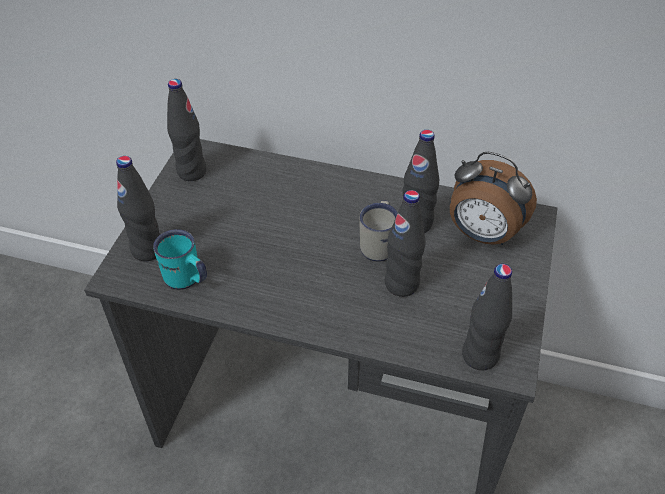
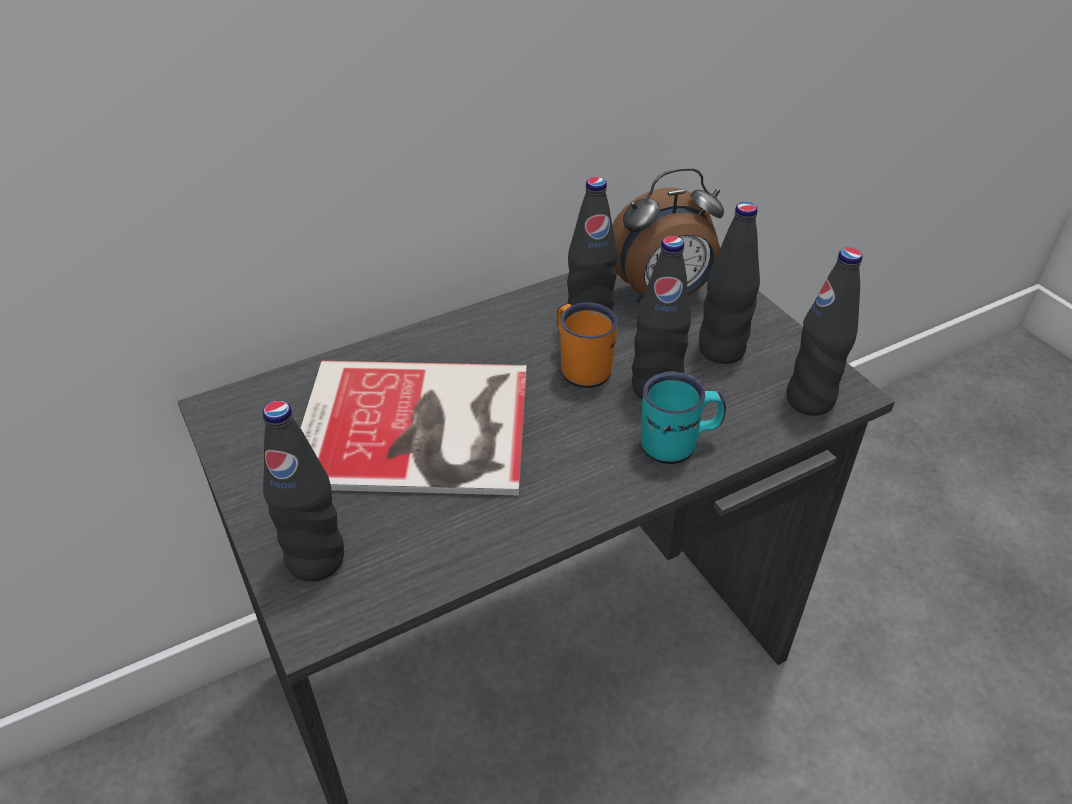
camera: 45 degrees left, 5 degrees down
(186, 280) = (418, 555): turquoise mug -> turquoise mug (678, 445)
(191, 172) = (249, 433): black bottle -> black bottle (721, 350)
(260, 221) = (420, 430): none -> book
(379, 244) = (581, 366): white mug -> orange mug

